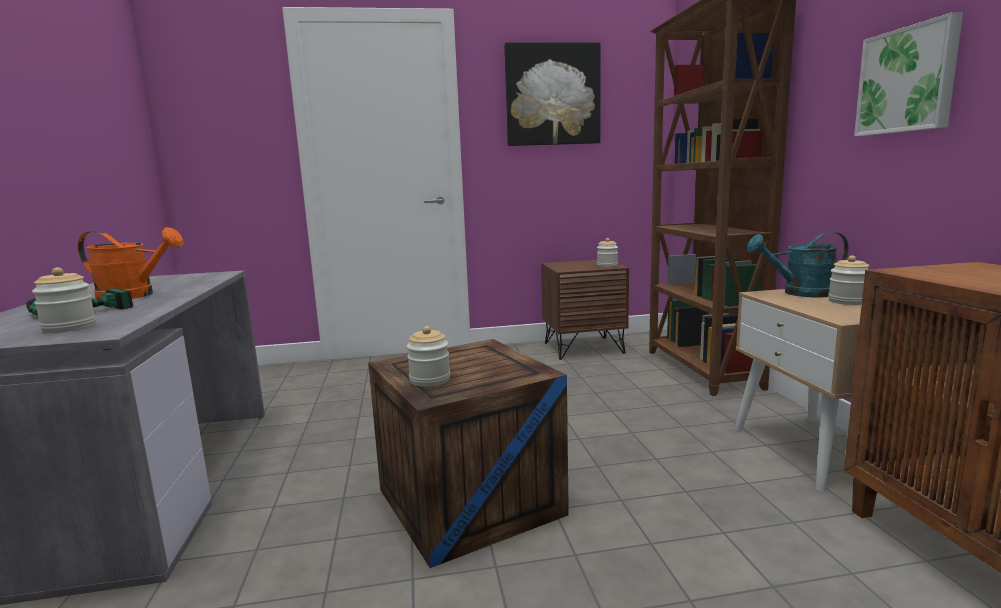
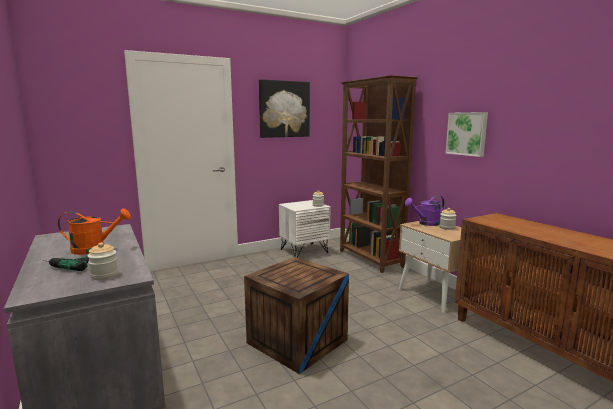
camera: 20 degrees left, 0 degrees up
(430, 380) = (288, 282): jar -> none
(583, 348) = (304, 251): brown nightstand -> white nightstand
(800, 293) = (426, 223): turquoise watering can -> purple watering can

